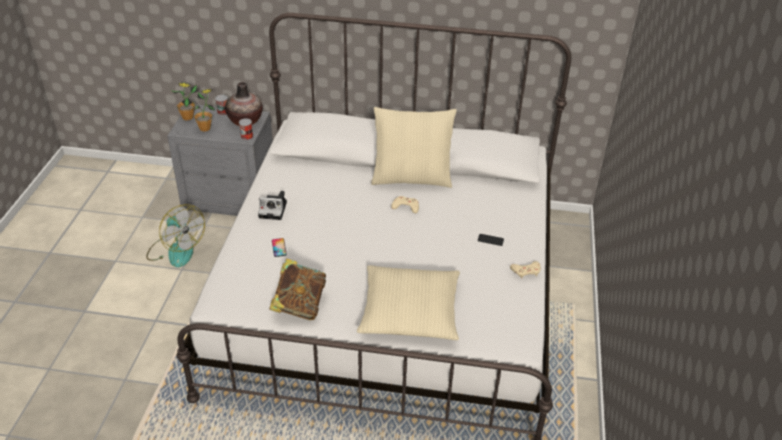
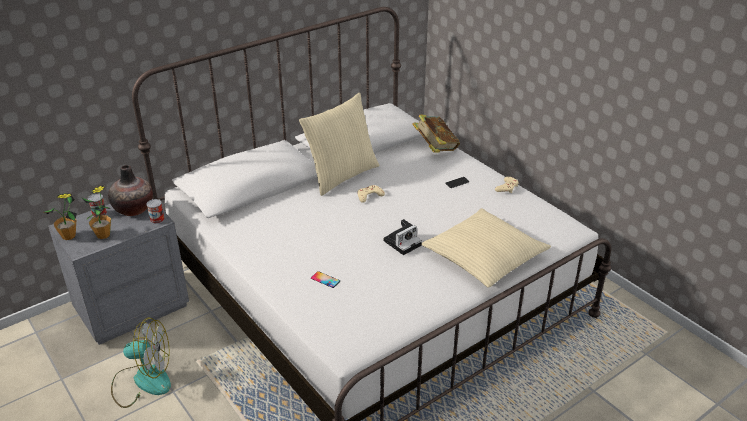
camera: 45 degrees left, 5 degrees down
(274, 210) = (274, 257): camera -> camera (403, 242)
(299, 305) = (408, 305): book -> book (435, 148)

